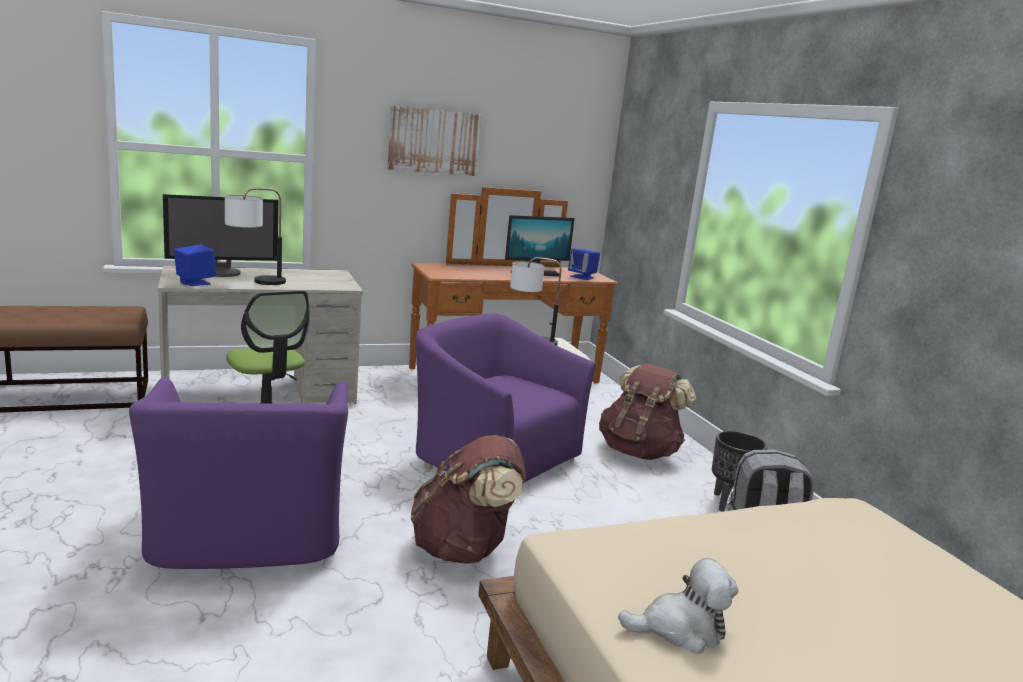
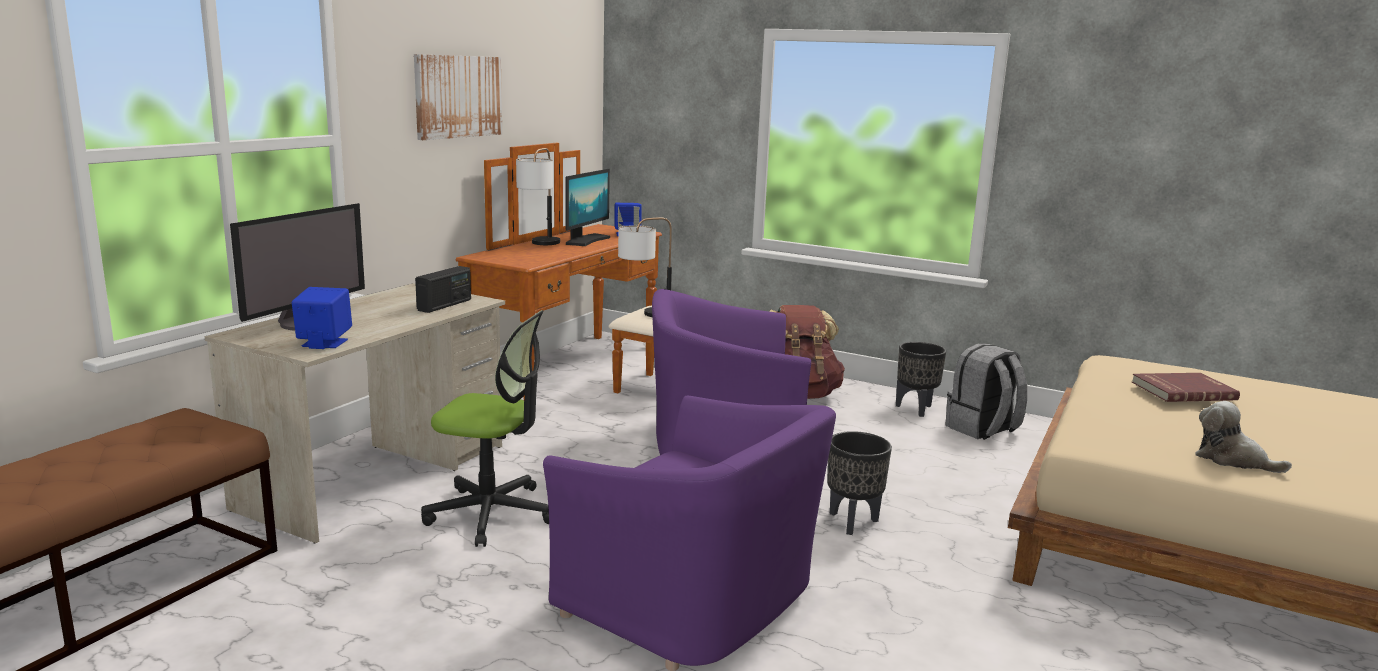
camera: 40 degrees left, 0 degrees up
(254, 282) = (381, 323): table lamp -> table lamp (539, 245)
(319, 283) = (445, 305): none -> radio
(464, 549) = (853, 522): brown backpack -> black planter
(680, 629) = (1232, 460): plush toy -> plush toy turned 90 degrees counterclockwise
(829, 557) = (1182, 390): none -> red book

